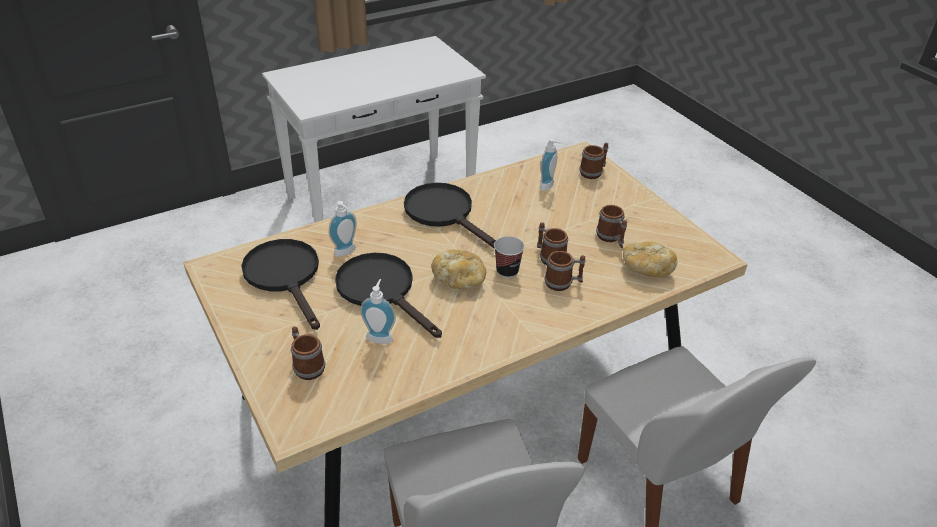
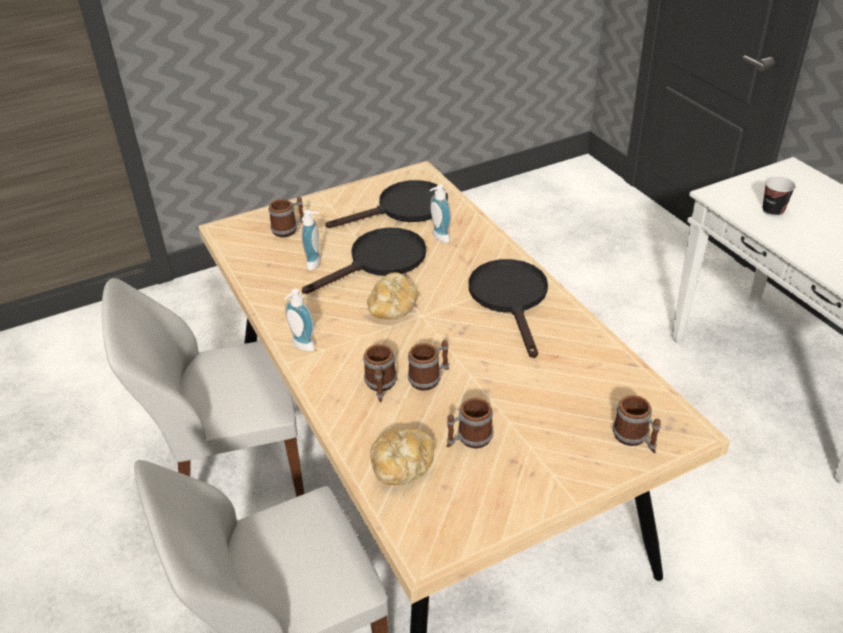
camera: 95 degrees right, 0 degrees up
(445, 214) = (511, 298): black frying pan -> black frying pan turned 60 degrees counterclockwise
(507, 271) = (404, 343): cup -> cup (772, 211)
(549, 186) = (585, 388): soap dispenser -> soap dispenser (301, 347)

